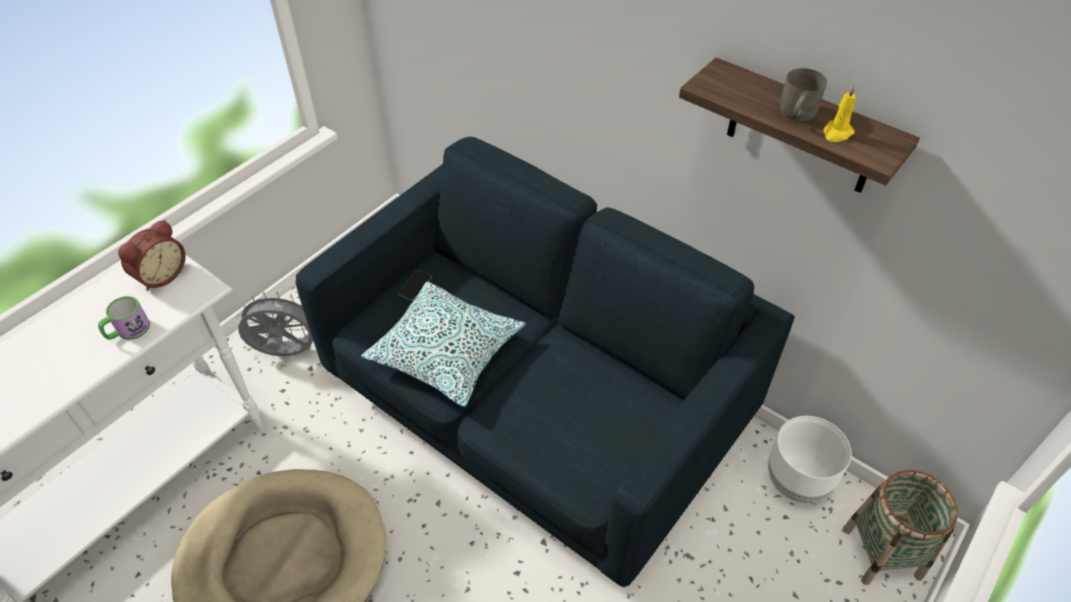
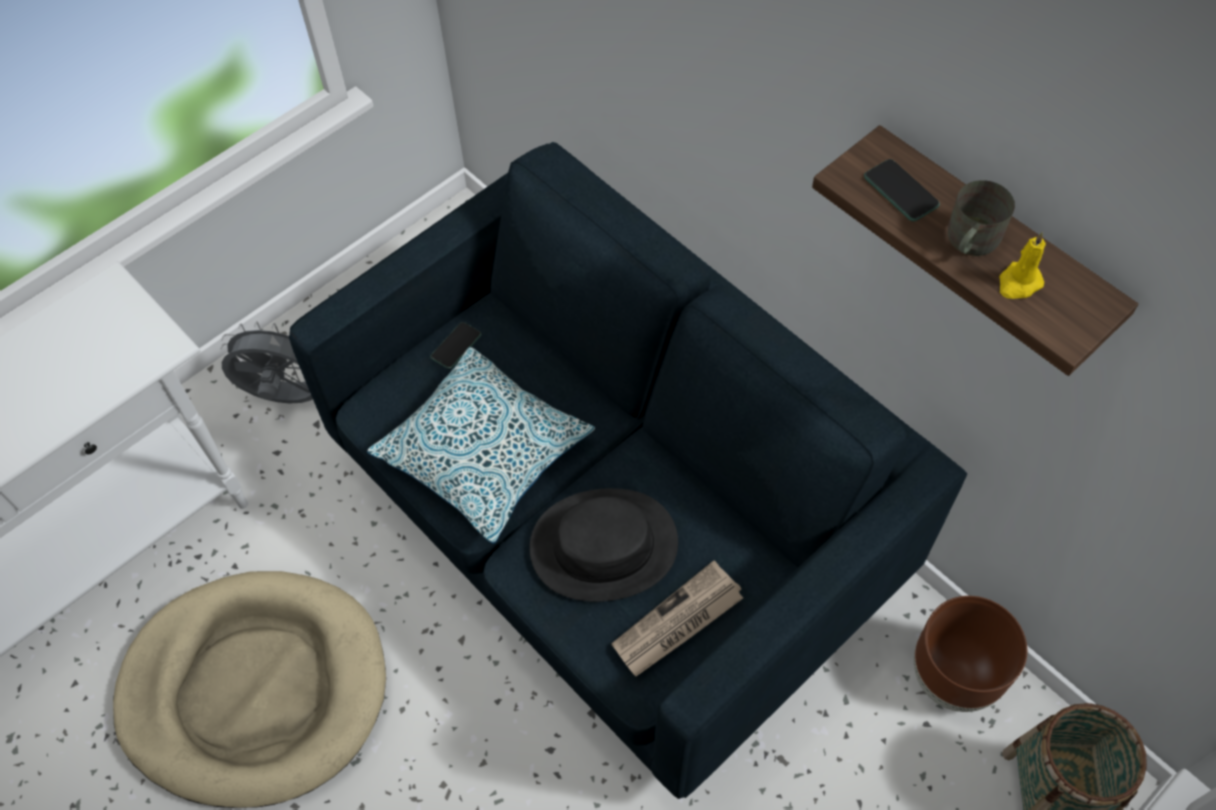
camera: 10 degrees right, 10 degrees up
(128, 331) = (62, 399): mug -> none
(160, 275) = (109, 319): alarm clock -> none
(544, 402) = (603, 545): none -> black hat
(608, 448) = (677, 622): none -> newspaper
(741, 90) = (901, 191): none -> phone
(797, 482) = (954, 677): white planter -> brown planter

